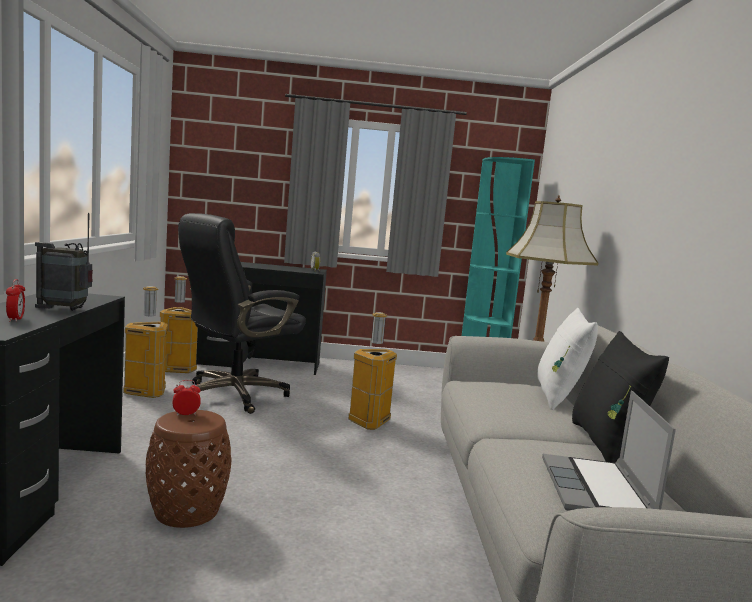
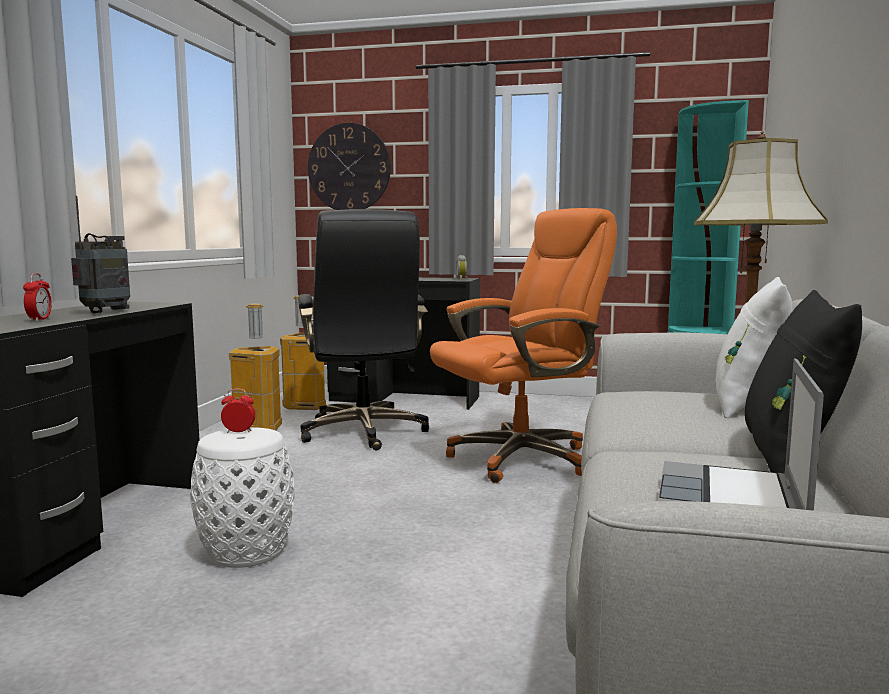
camera: 15 degrees right, 0 degrees up
(65, 309) = (106, 312): radio -> radio turned 105 degrees clockwise
(187, 511) = (246, 551): brown stool -> white stool
(219, 168) = (349, 168): none -> wall clock
(237, 394) = (362, 431): black office chair -> black office chair turned 75 degrees counterclockwise
(370, 422) = (518, 460): trash can -> orange office chair

